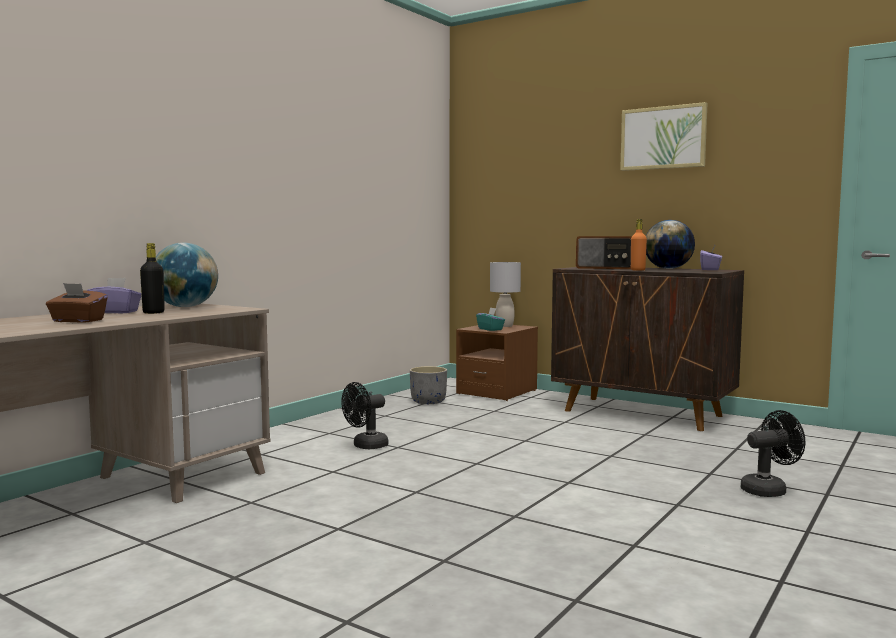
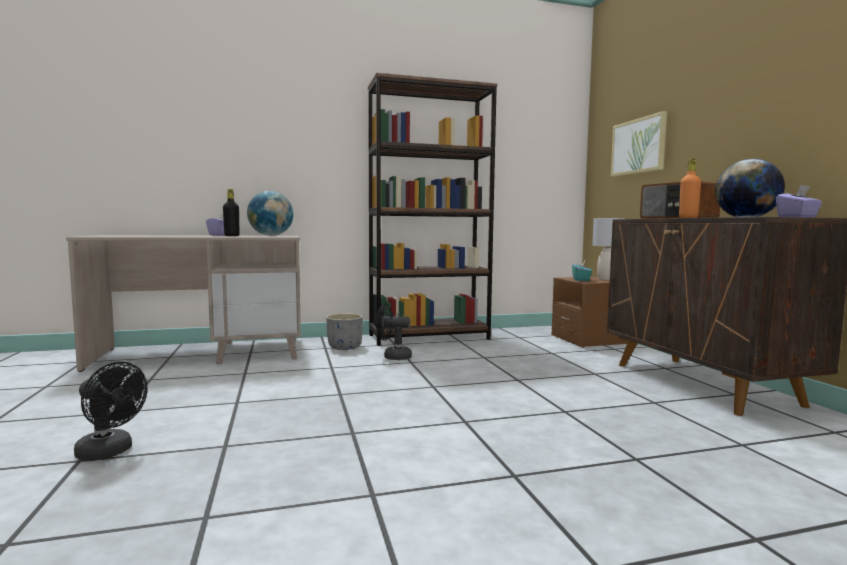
camera: 40 degrees right, 0 degrees up
(77, 321) = (170, 236): brown tissue box -> none
(344, 418) = (429, 337): none -> brown bookcase
(428, 402) = (514, 337): grey planter -> grey planter (344, 347)
(663, 138) = (766, 63): picture -> picture (638, 146)
(769, 490) = (672, 501): black fan -> black fan (110, 452)

